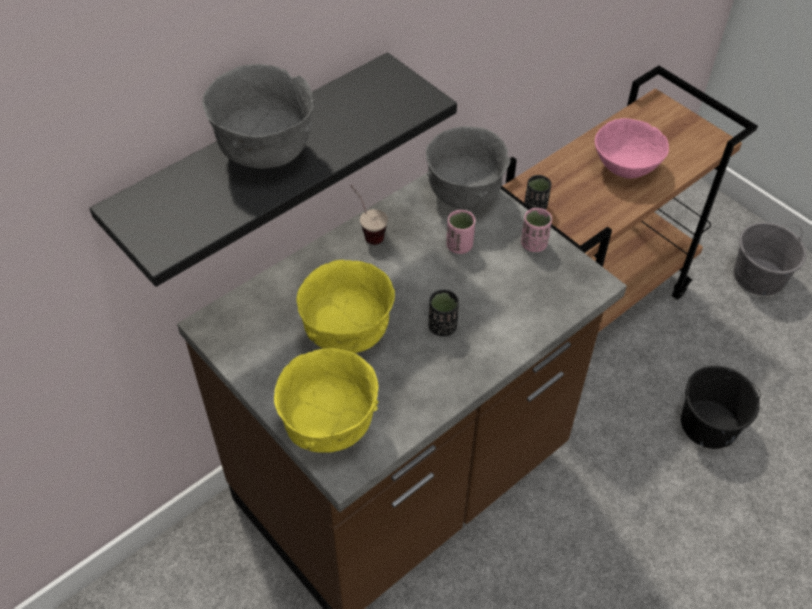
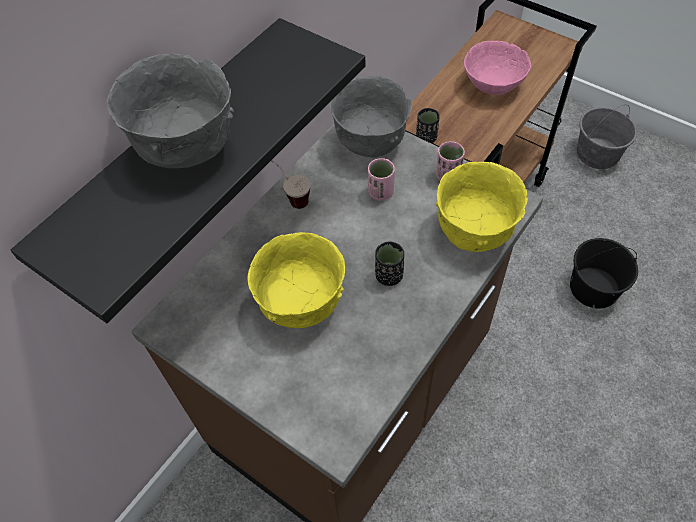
camera: 10 degrees left, 5 degrees up
(329, 427) = (311, 404): yellow bowl -> yellow bowl (474, 232)

